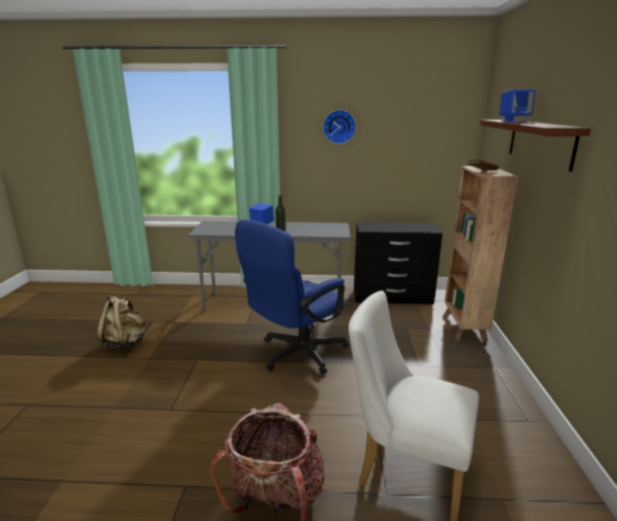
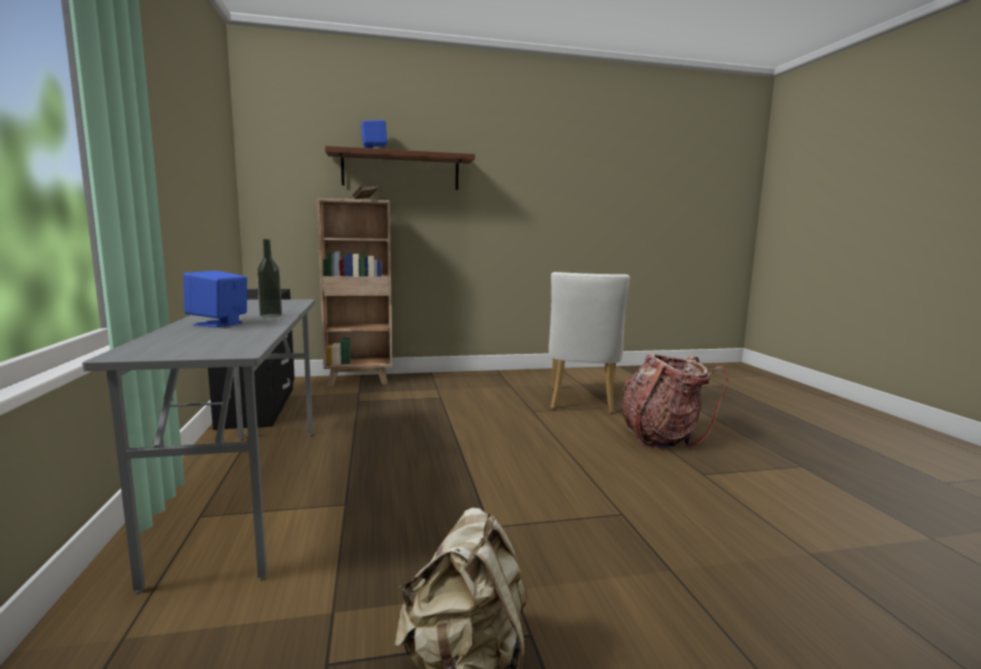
camera: 105 degrees left, 10 degrees down
(296, 354) = (441, 451): blue office chair -> none
(339, 127) = (166, 122): wall clock -> none

